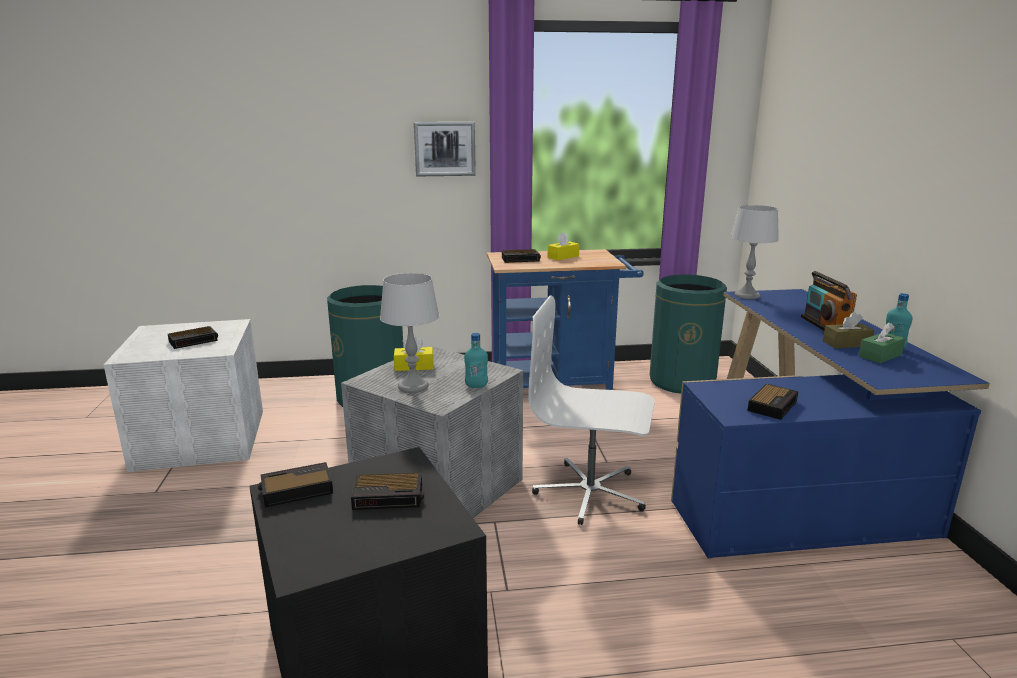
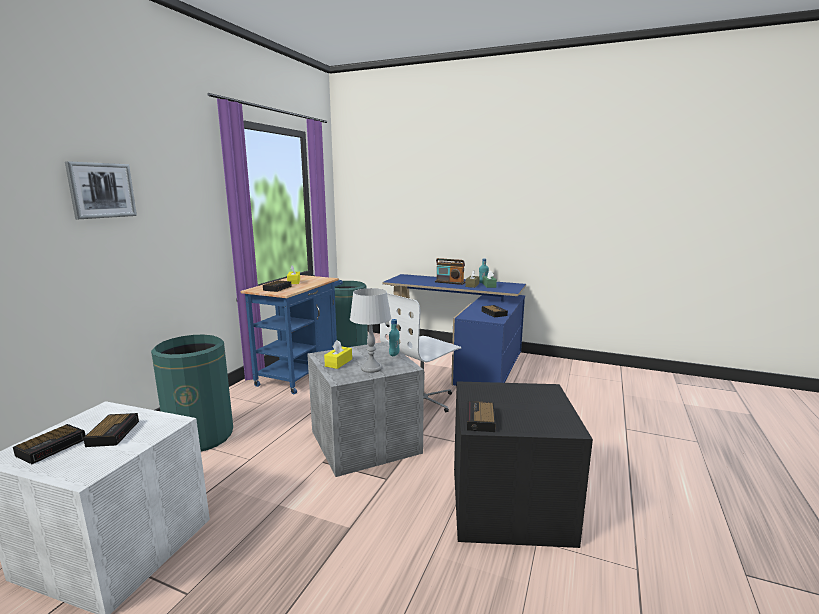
camera: 60 degrees left, 5 degrees down
(390, 496) = (508, 397): alarm clock -> alarm clock (53, 447)
(445, 149) = (190, 214): picture -> picture (101, 190)
(747, 296) = (395, 281): grey table lamp -> none

